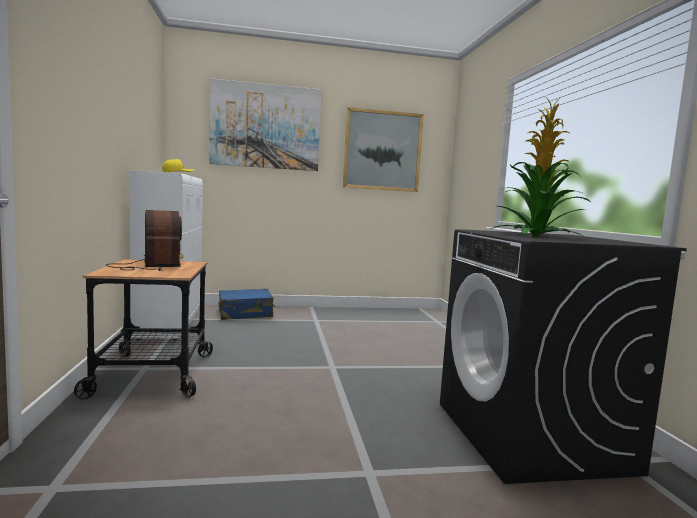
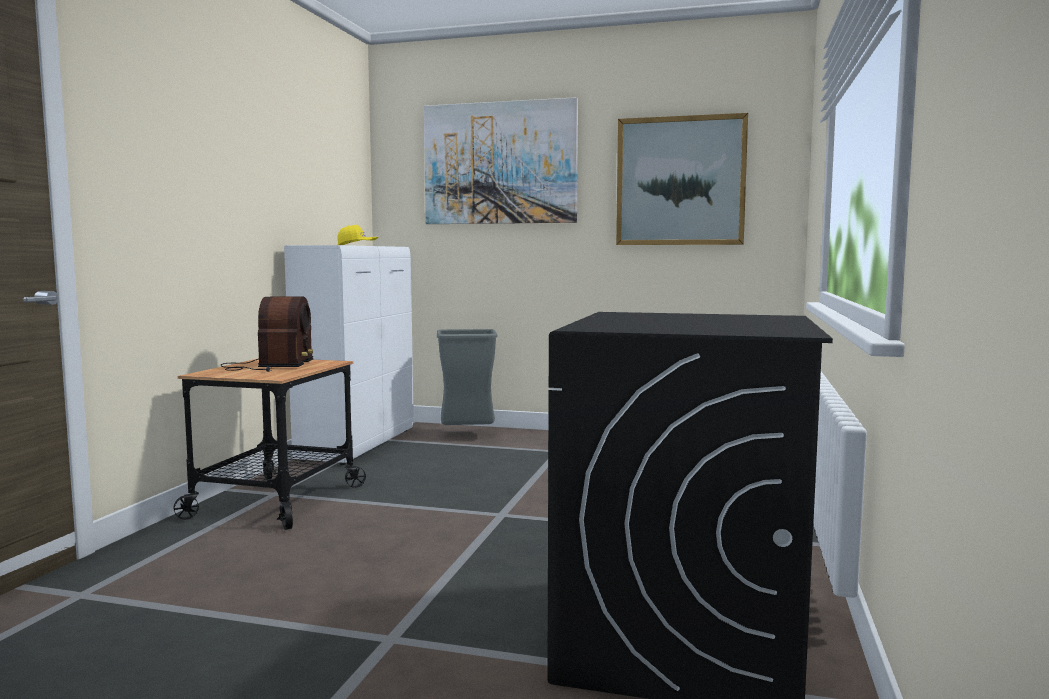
camera: 25 degrees right, 0 degrees up
(245, 314) = (468, 437): blue suitcase -> grey trash can
(537, 236) = (654, 321): potted plant -> none

